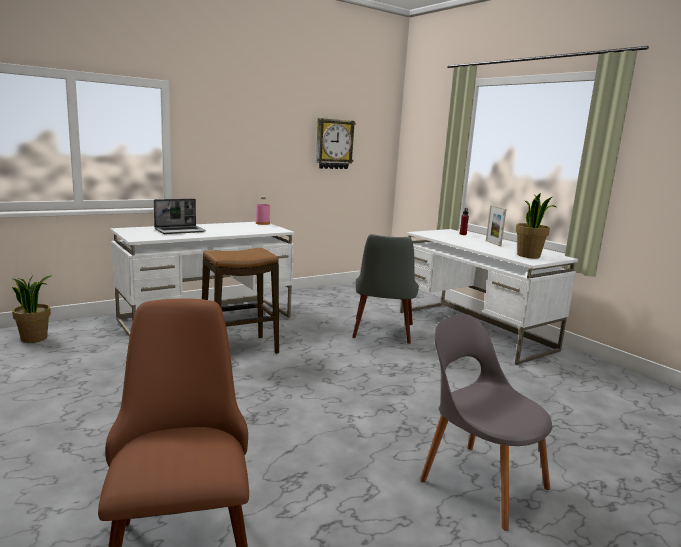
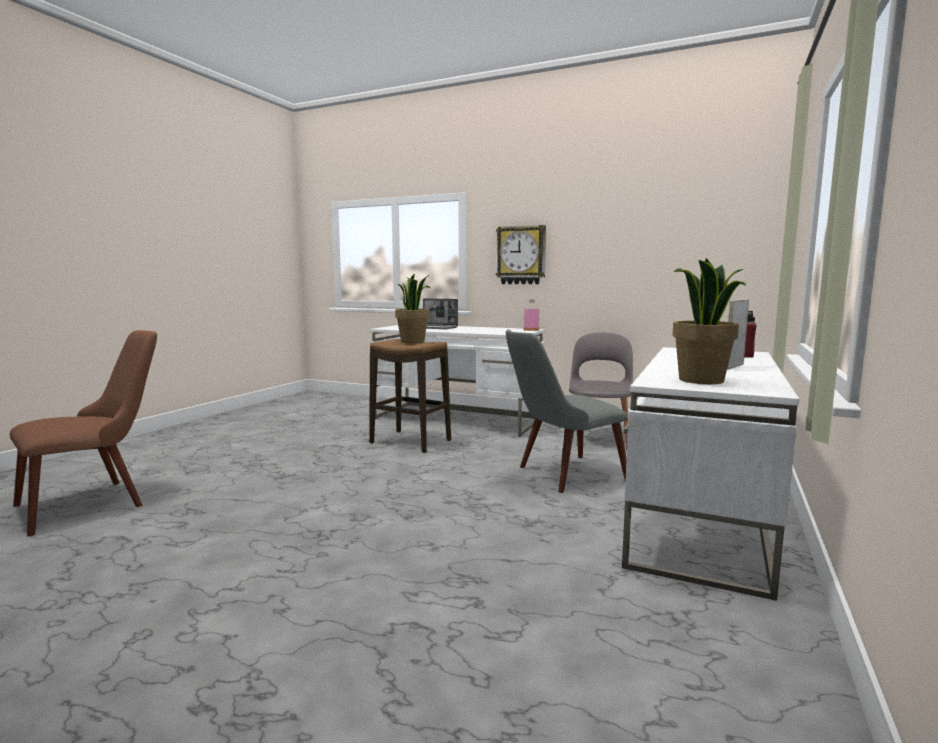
camera: 60 degrees right, 5 degrees down
(34, 338) = (345, 402): potted plant -> potted plant (413, 342)
(334, 144) = (662, 237): wall clock -> wall clock (521, 255)
(479, 481) = (226, 593): grey chair -> grey chair (599, 438)

